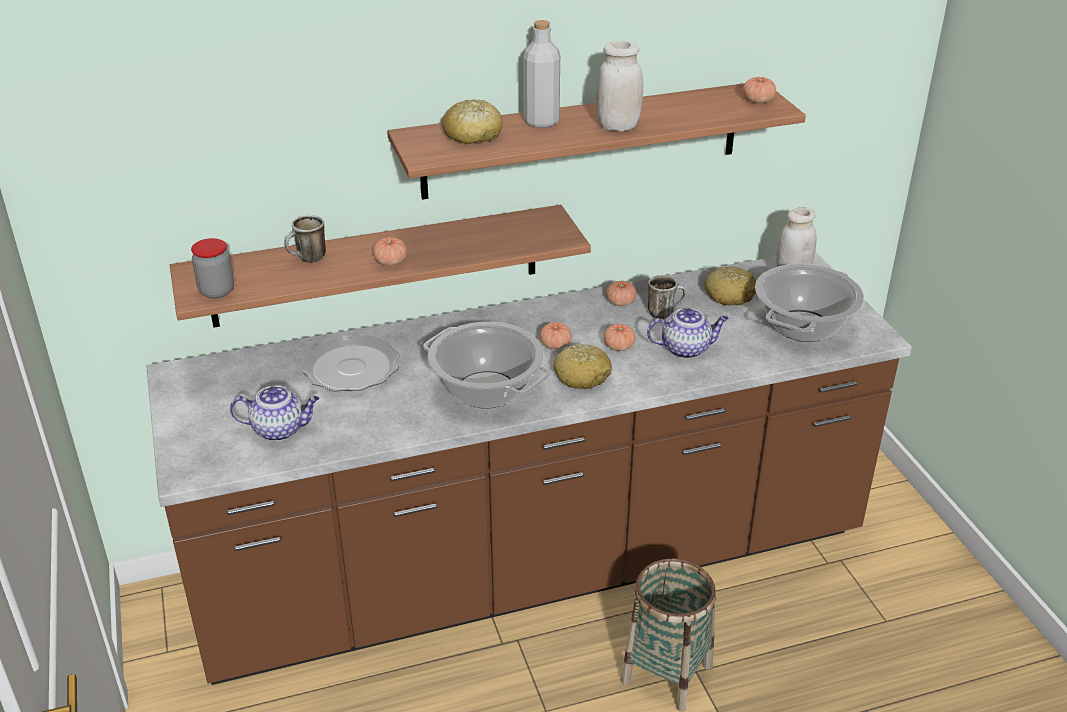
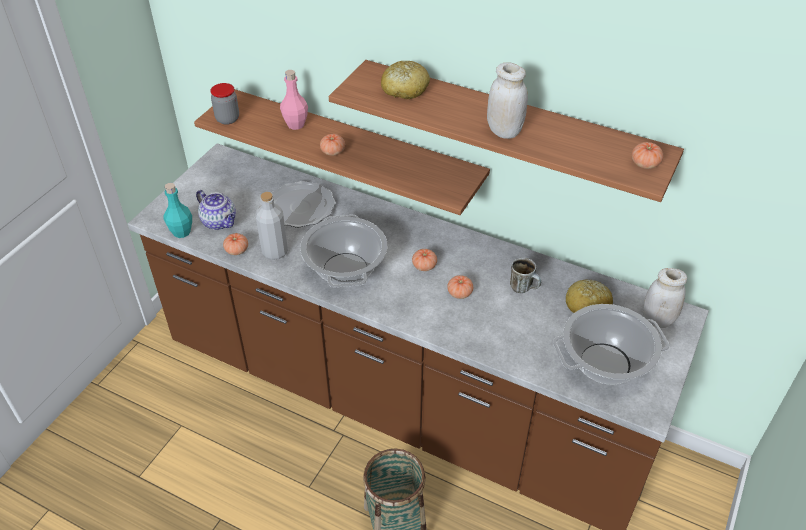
camera: 45 degrees right, 10 degrees up
(247, 464) = (181, 232): none -> turquoise bottle
(308, 259) = (295, 124): mug -> pink bottle
(541, 121) = (462, 101): grey bottle -> grey bottle (275, 252)
(582, 376) = (409, 298): bread -> none
(620, 302) = (506, 262): tomato -> tomato (237, 250)
(686, 349) = (499, 324): teapot -> none

